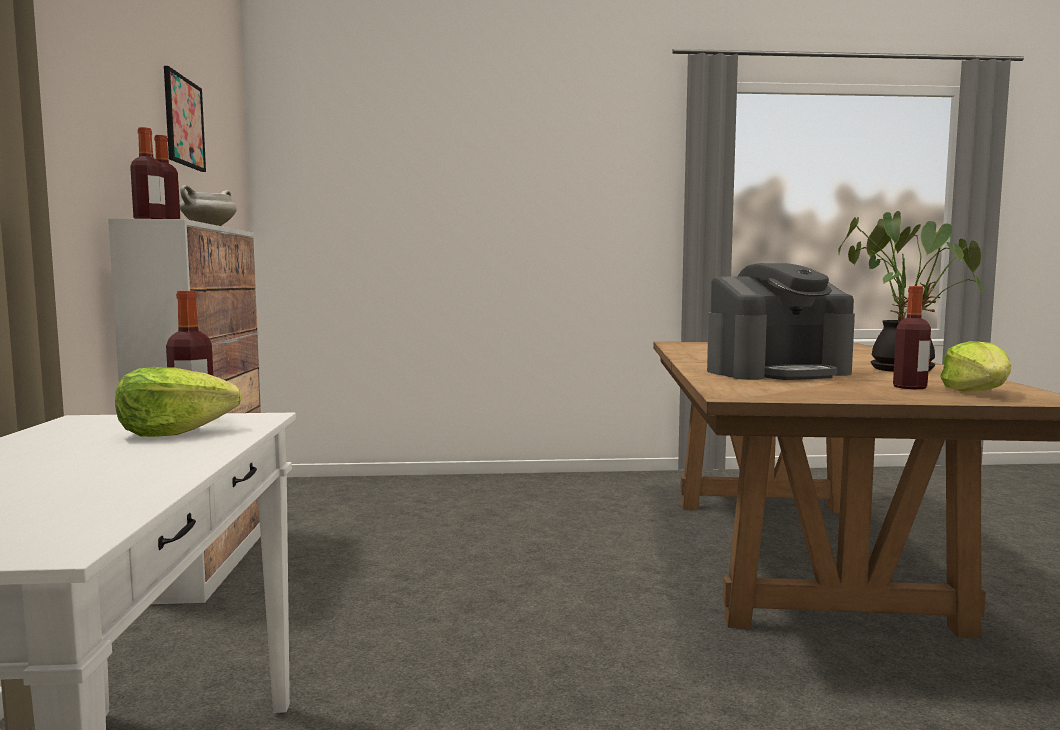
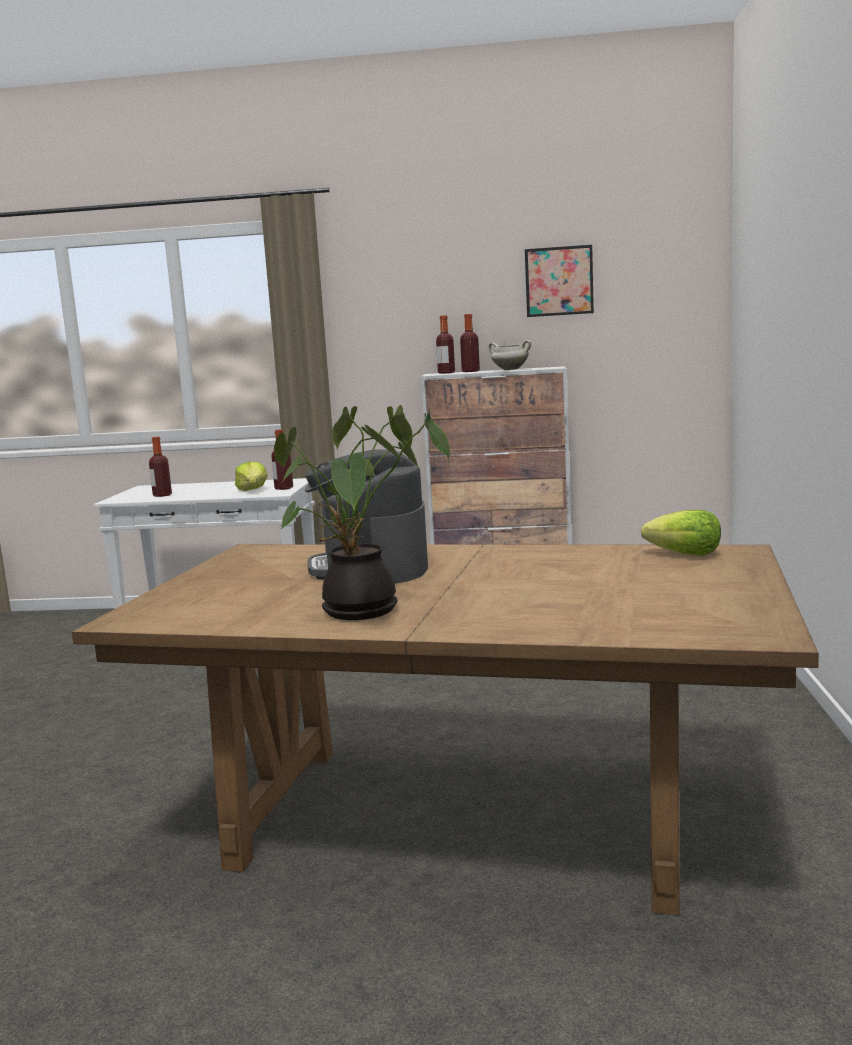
camera: 100 degrees right, 5 degrees up
(910, 387) = (235, 592): bottle -> bottle (162, 495)
(977, 392) = (185, 607): lettuce -> lettuce (685, 554)

